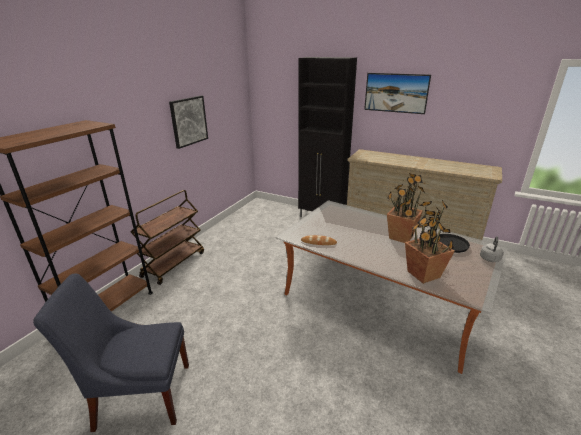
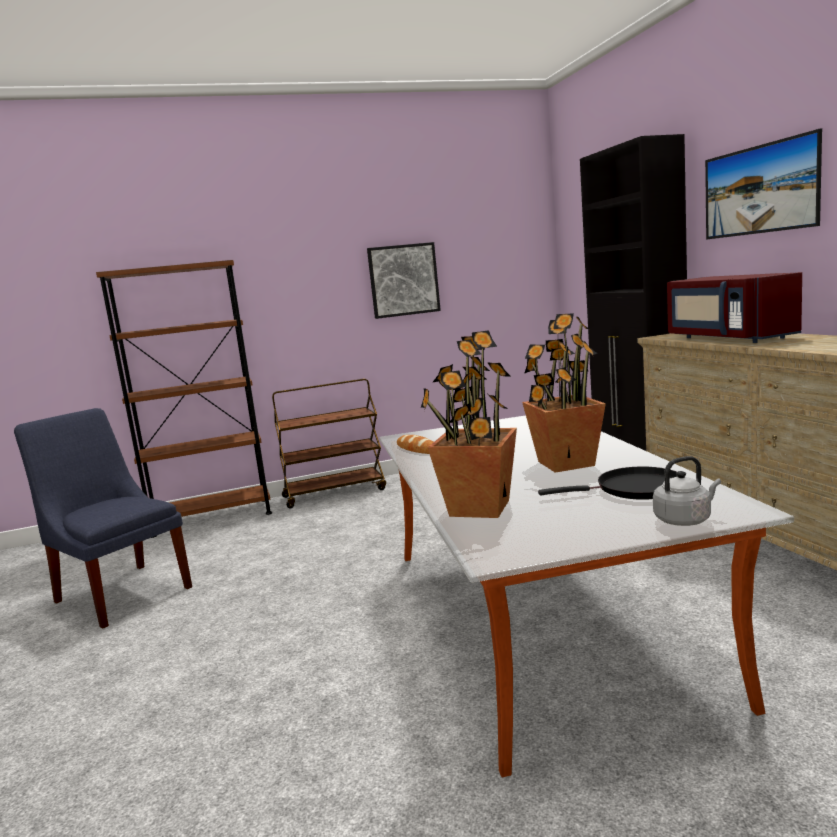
camera: 45 degrees right, 15 degrees down
(391, 160) = (727, 338): none -> red microwave

